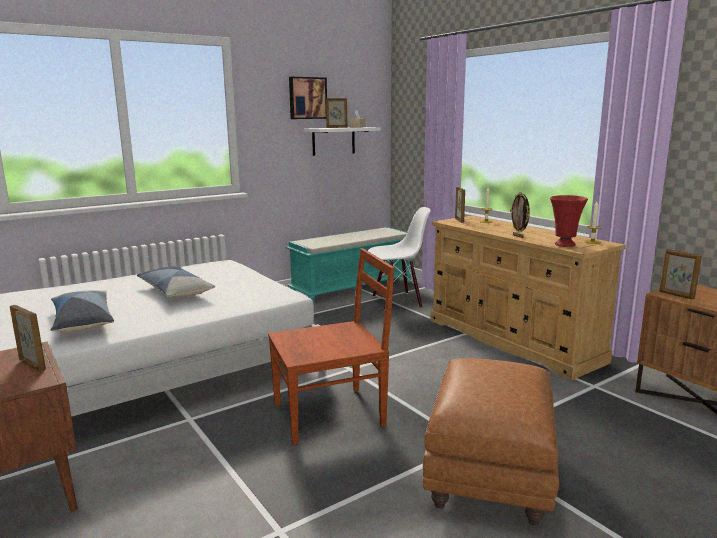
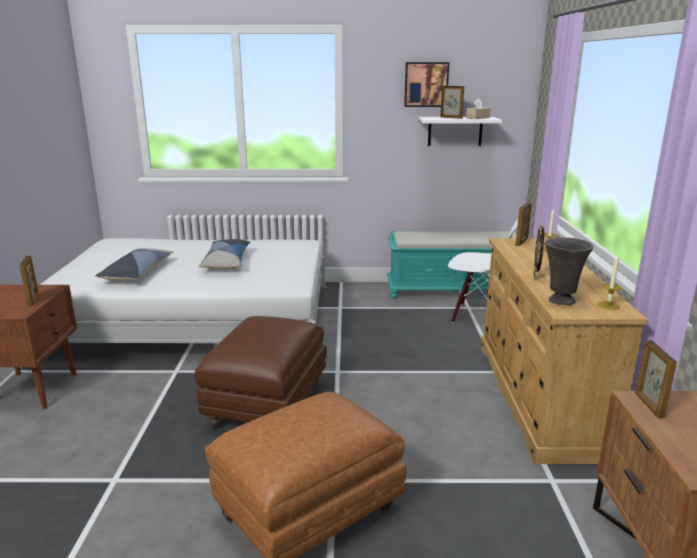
camera: 35 degrees right, 5 degrees up
(331, 414) = (267, 405): brown chair -> brown ottoman
(564, 245) = (560, 301): red vase -> grey vase

